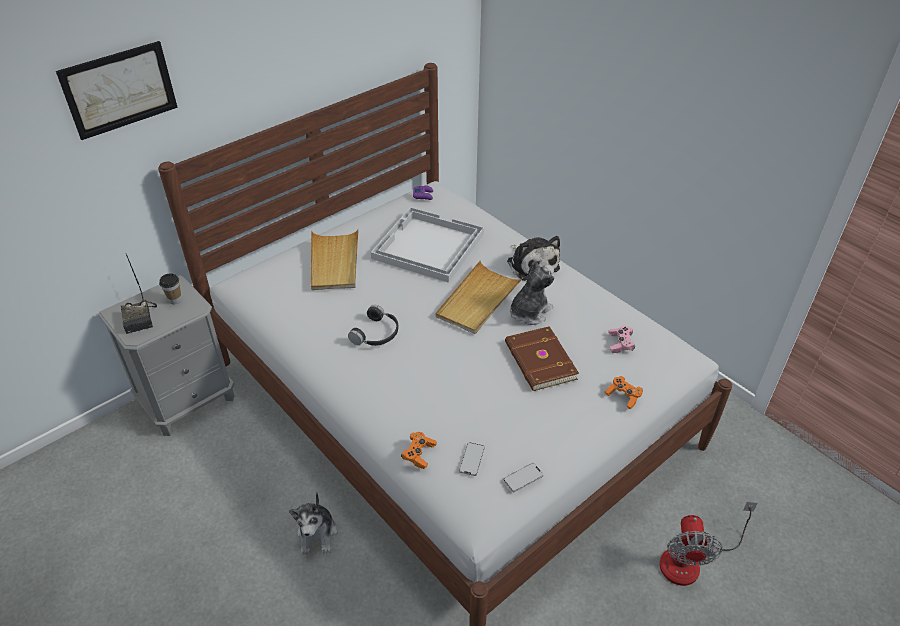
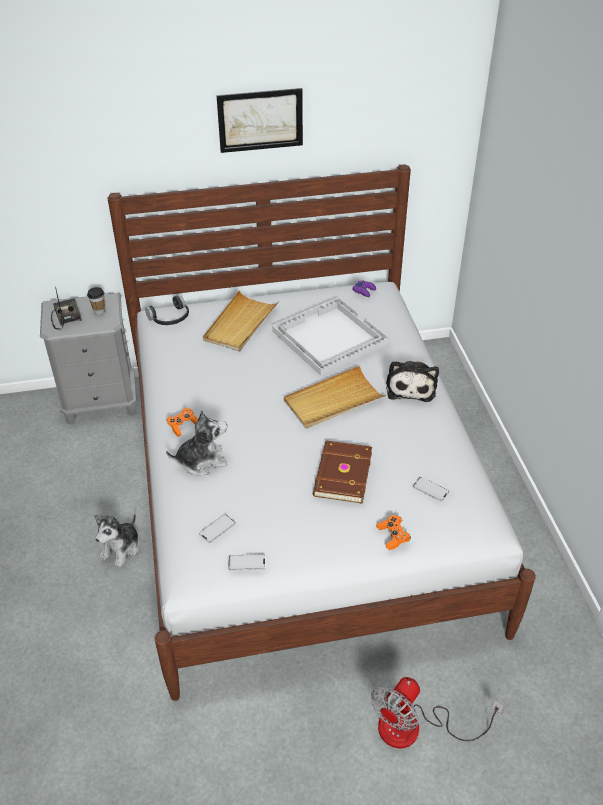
camera: 30 degrees right, 0 degrees up
(119, 89) = (86, 123): picture -> picture (260, 120)
(141, 318) = (66, 317): radio -> radio turned 150 degrees clockwise
(377, 334) = (226, 396): black headphones -> black headphones (170, 318)
(419, 454) = (180, 506): orange game controller -> orange game controller (183, 426)
(529, 312) = (370, 428): plush toy -> plush toy (201, 461)
(620, 343) = (430, 489): pink game controller -> phone

